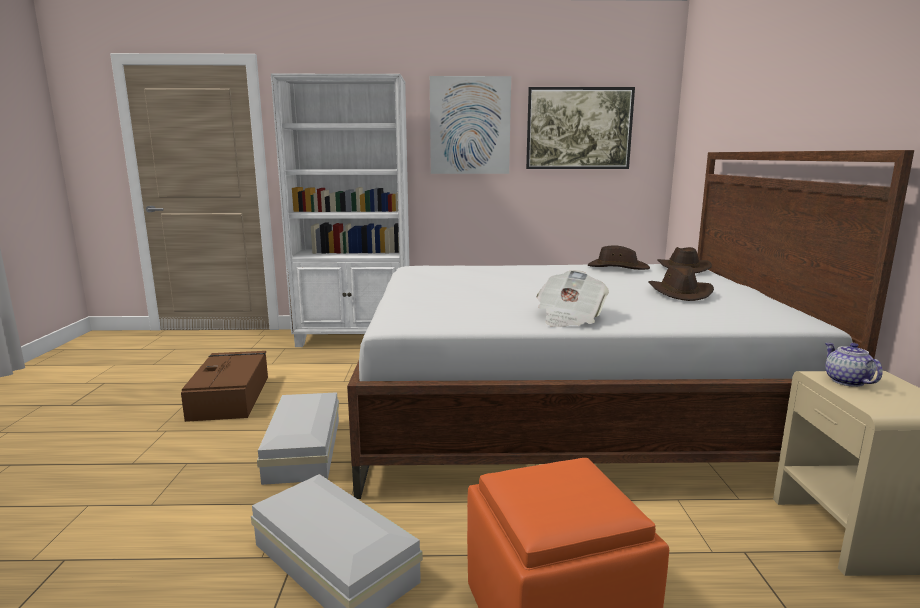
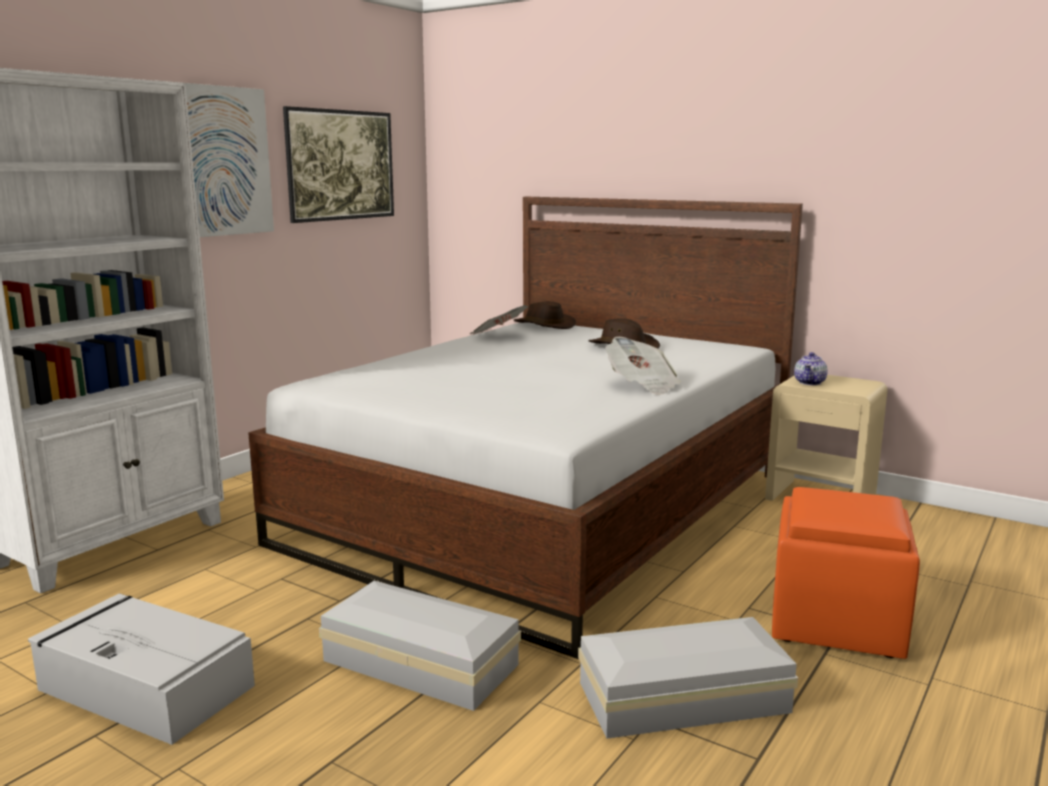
camera: 55 degrees left, 0 degrees up
(230, 396) = (144, 686): brown storage box -> grey storage box
(617, 267) = (498, 336): brown hat -> newspaper
(846, 381) = (810, 382): teapot -> teapot turned 90 degrees counterclockwise

